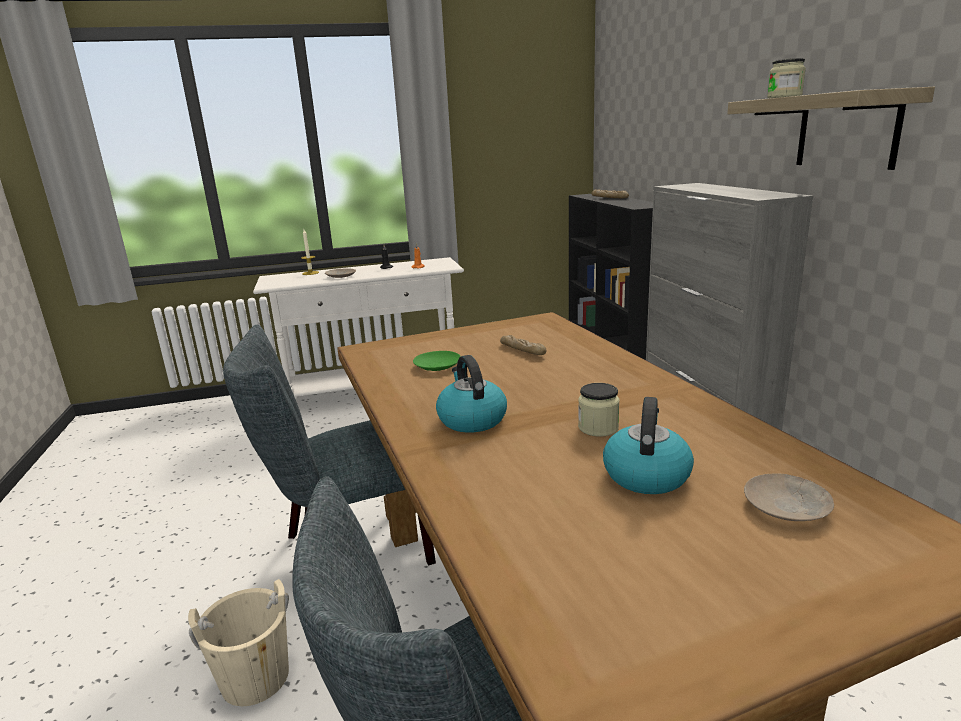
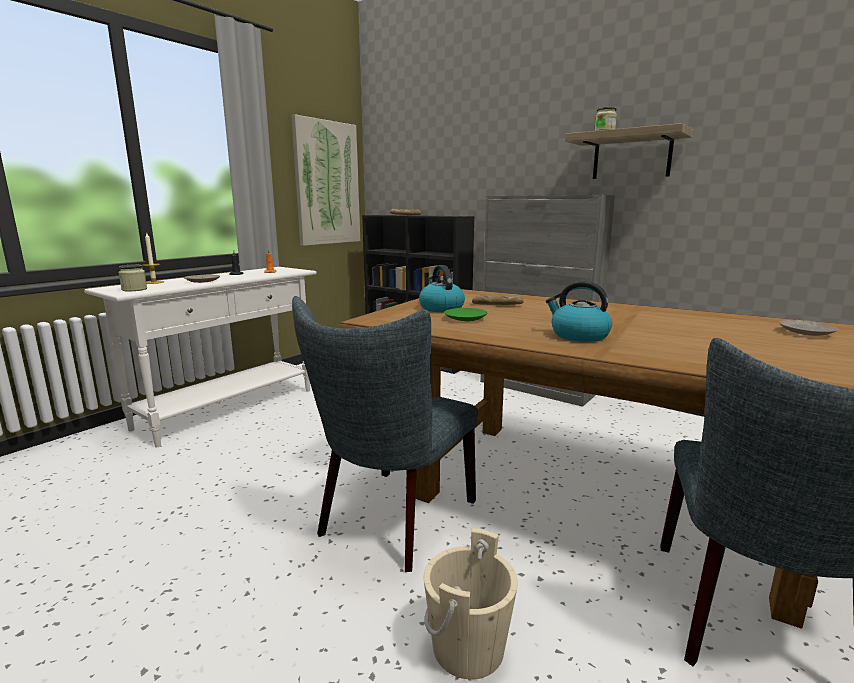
camera: 40 degrees left, 5 degrees down
(534, 157) = (327, 183): none -> picture
(598, 428) = (653, 326): jar -> jar (134, 289)
(646, 474) = (731, 336): kettle -> kettle (441, 308)

